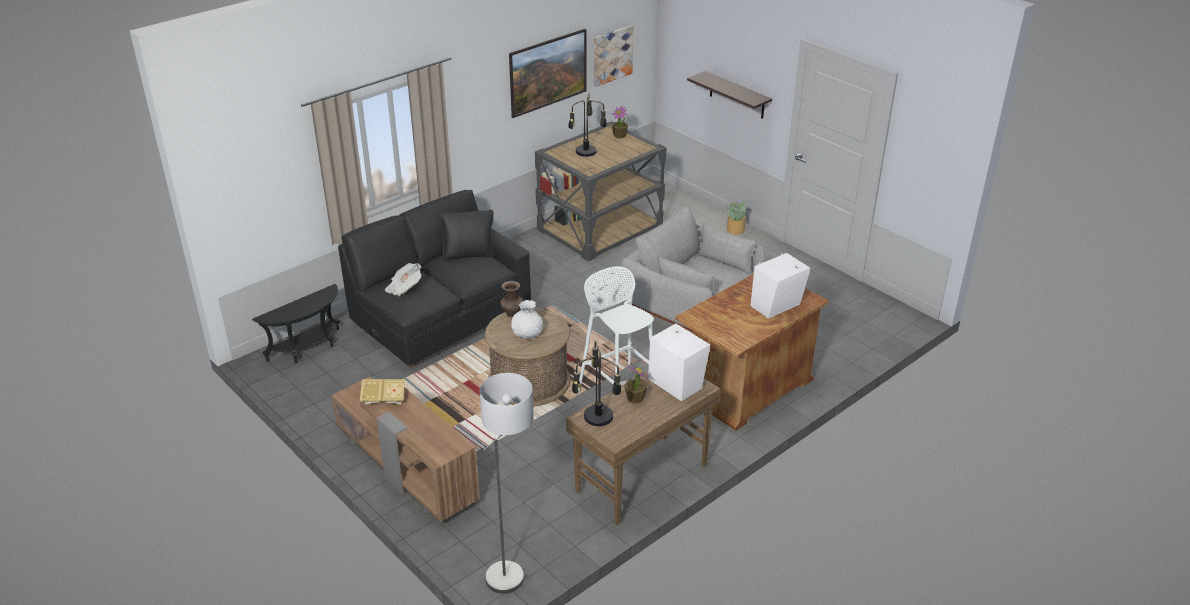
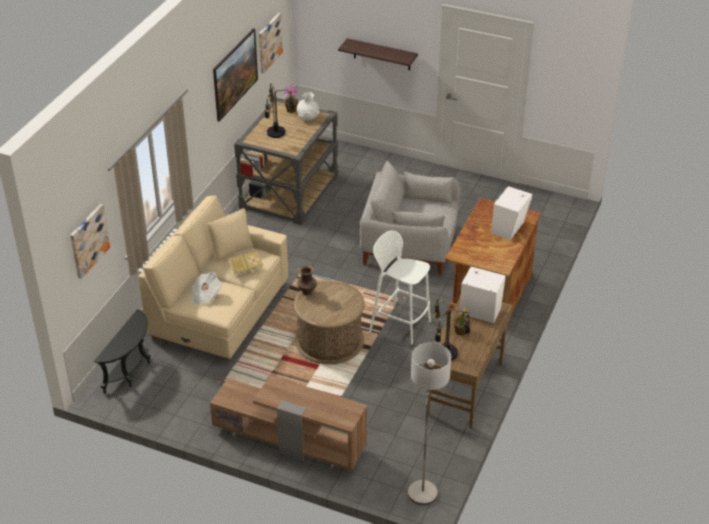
camera: 25 degrees left, 5 degrees up
(271, 182) = (88, 240): none -> picture
(384, 399) = (270, 392): book -> book (245, 269)
(441, 317) = (219, 309): black sofa -> beige sofa
(527, 335) = (331, 305): white vase -> white vase (307, 118)
(735, 230) = (396, 164): potted plant -> none

